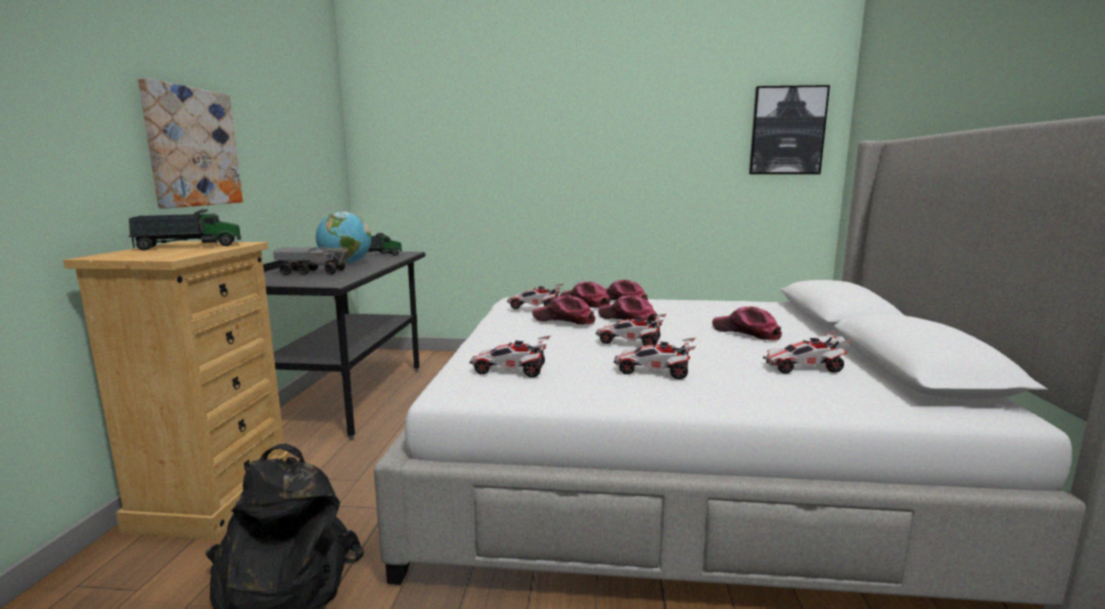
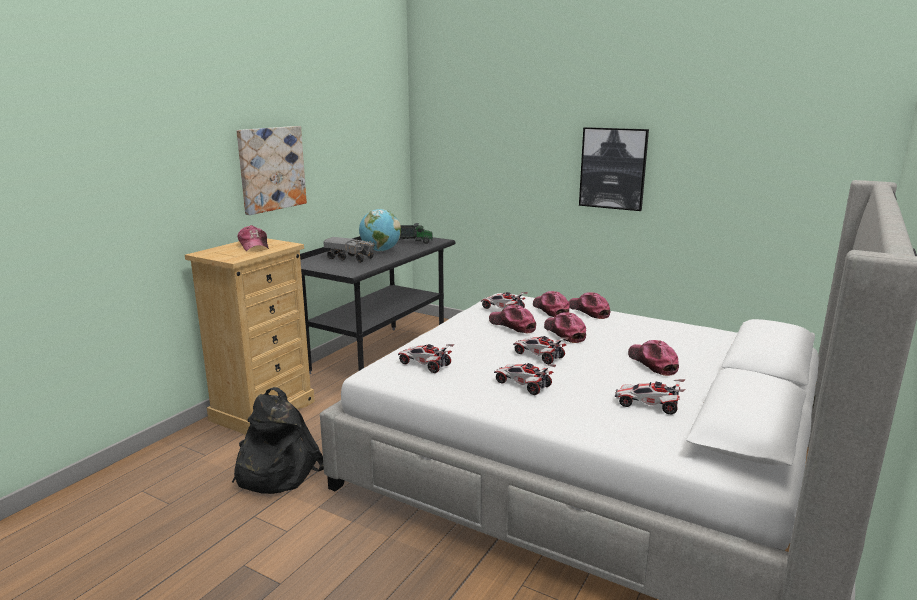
camera: 25 degrees right, 5 degrees up
(188, 247) = (254, 246): toy truck -> cap
(787, 131) = (826, 146): picture -> picture (613, 168)

